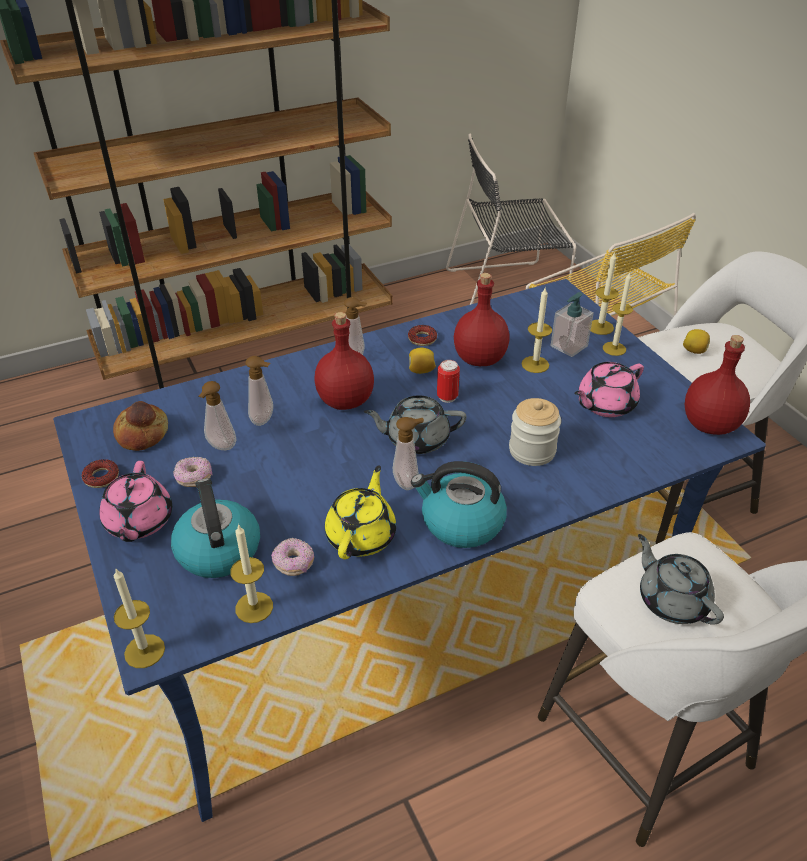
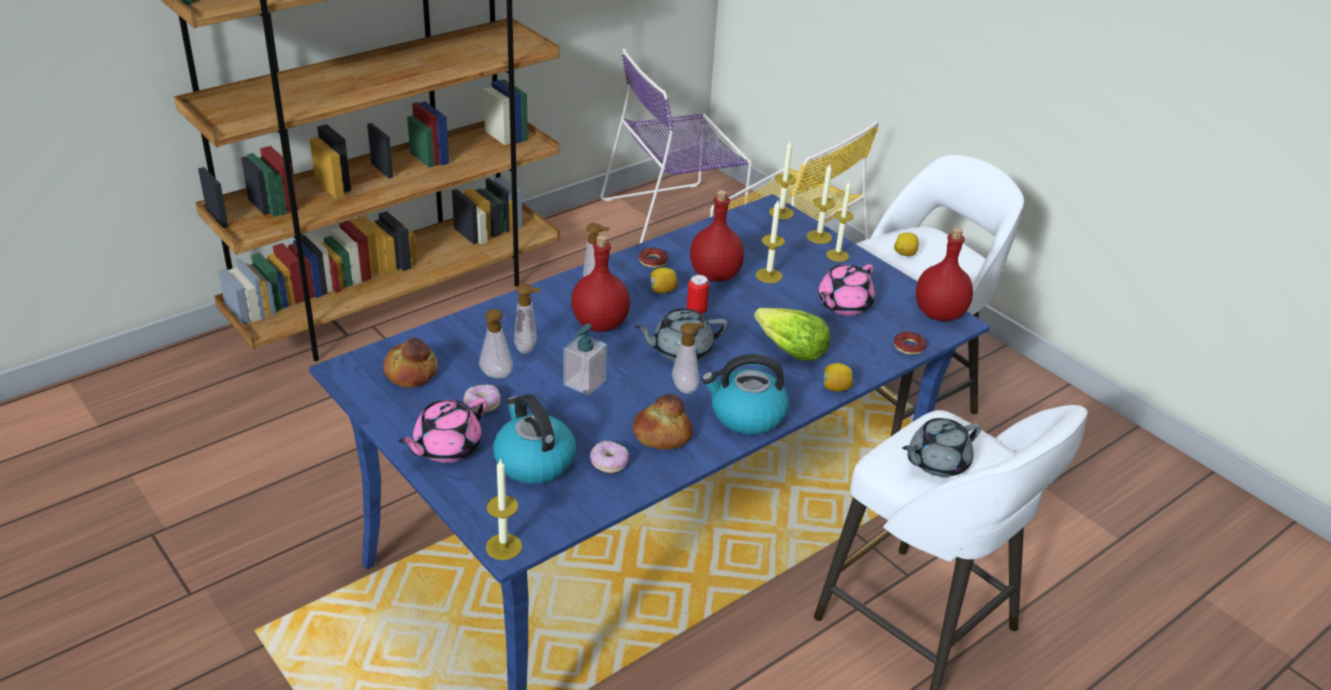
camera: 15 degrees left, 5 degrees down
(101, 477) = (389, 414): donut -> donut (909, 347)
(138, 522) = (446, 448): pink teapot -> pink teapot turned 60 degrees clockwise
(254, 607) = (588, 502): candle -> candle (781, 212)
(362, 535) = (661, 435): yellow teapot -> bread
(508, 290) = (675, 216): black chair -> purple chair
(532, 451) = (790, 350): jar -> lettuce
(568, 346) = (795, 256): soap dispenser -> soap dispenser (584, 383)
(570, 501) = (836, 388): none -> lemon
(672, 600) = (936, 462): grey teapot -> grey teapot turned 75 degrees counterclockwise

